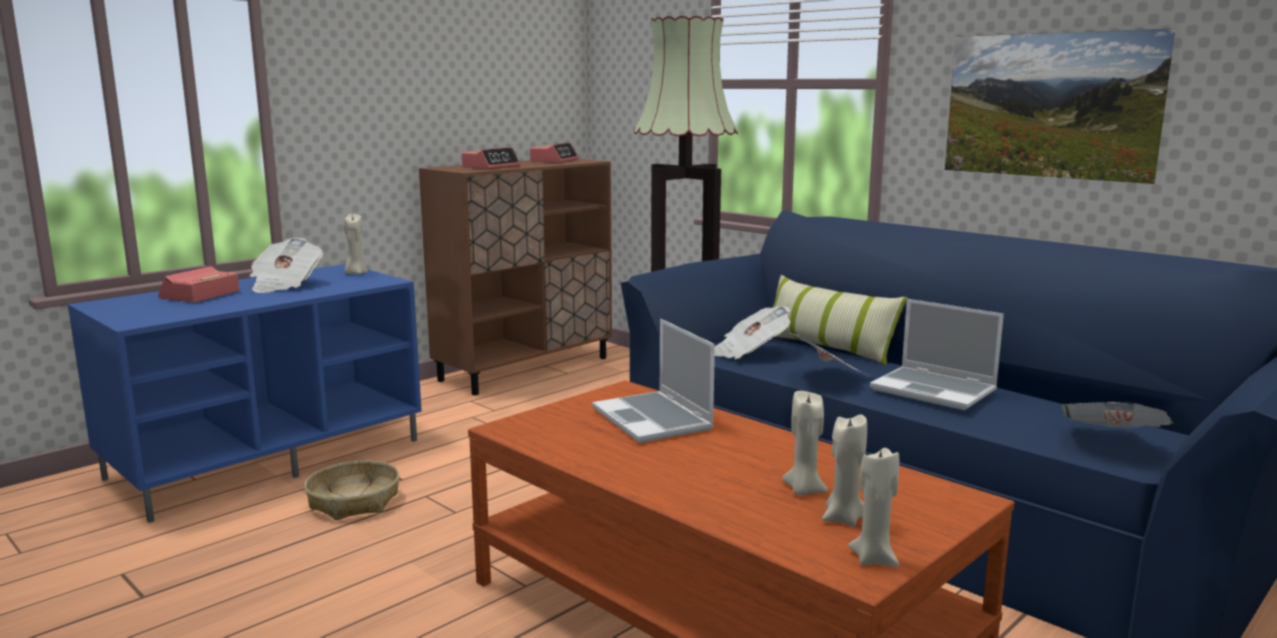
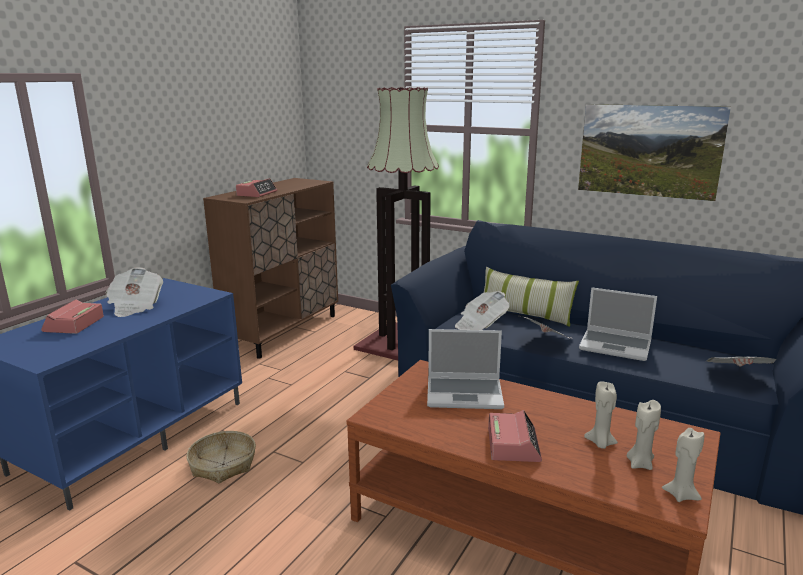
camera: 15 degrees left, 5 degrees up
(356, 273) = (181, 288): beige candle -> none
(554, 161) = (293, 183): alarm clock -> alarm clock (513, 444)
(654, 419) = (465, 394): laptop -> laptop turned 45 degrees counterclockwise

